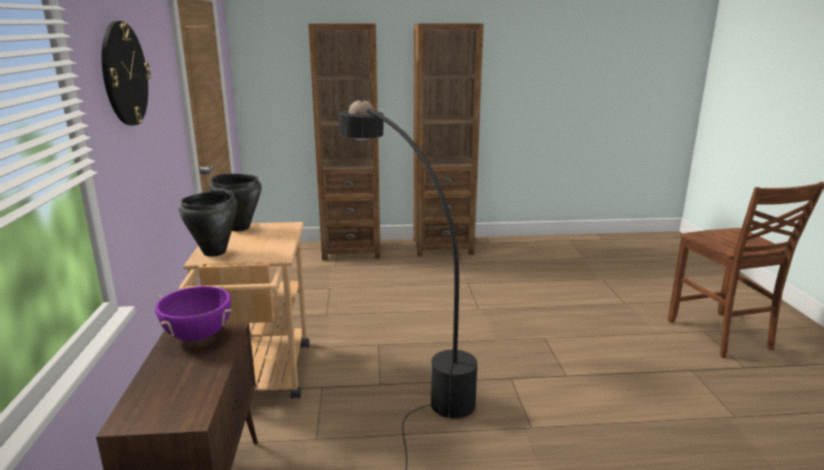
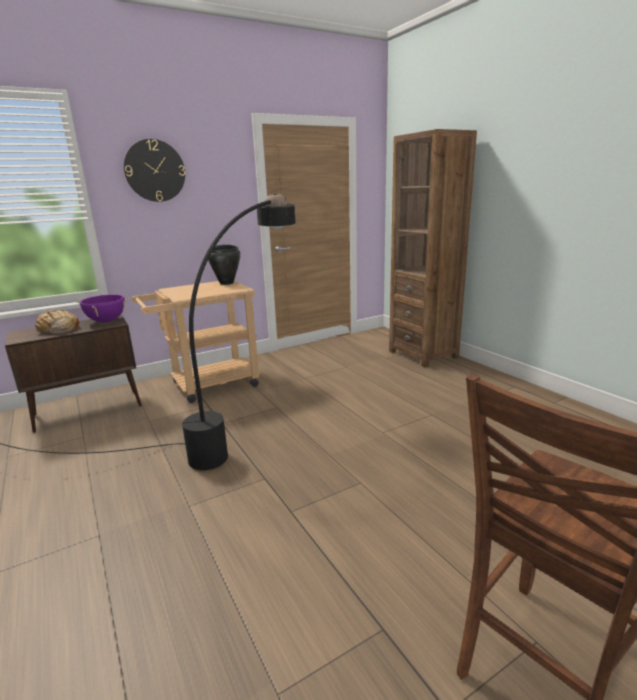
camera: 65 degrees right, 0 degrees up
(183, 378) = (58, 330): none -> bread
(215, 252) = (180, 288): black cooking pot -> none
(442, 246) = (496, 383): brown bookcase -> none

